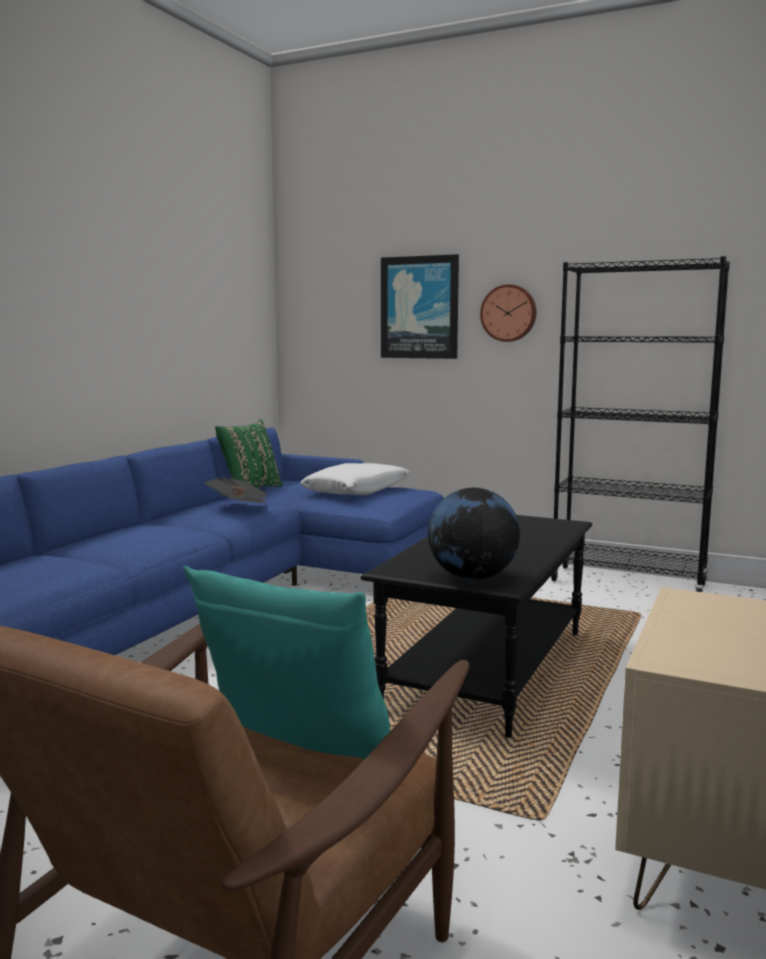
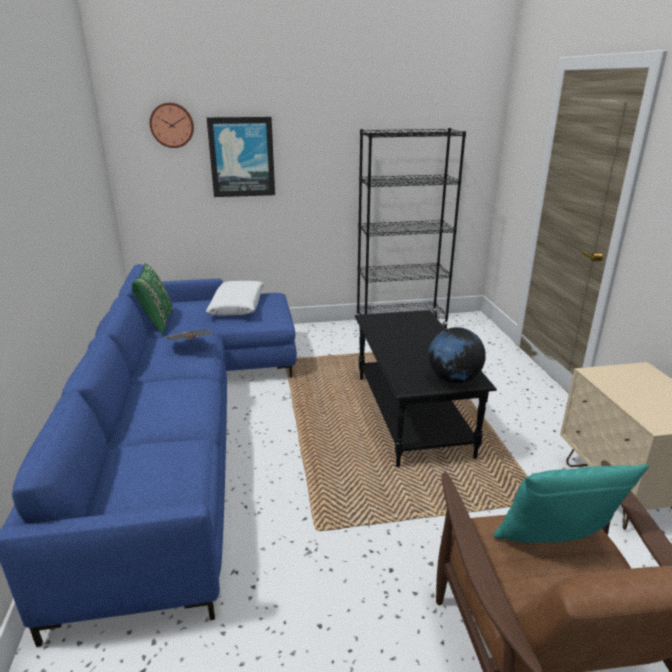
camera: 35 degrees left, 15 degrees up
(509, 313) = (311, 160): wall clock -> wall clock (172, 125)

